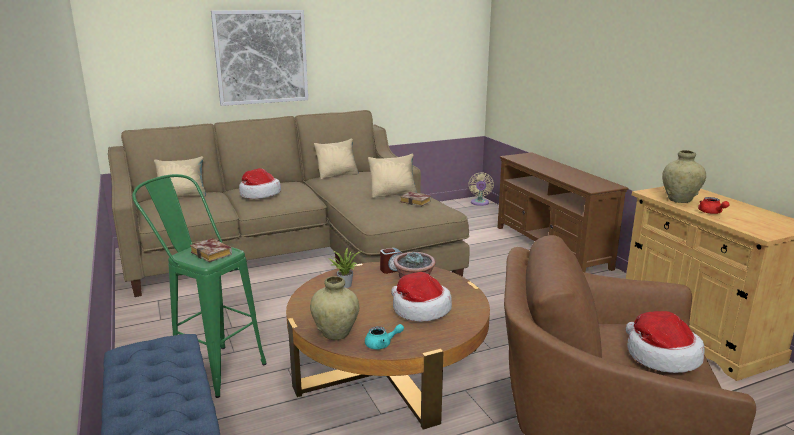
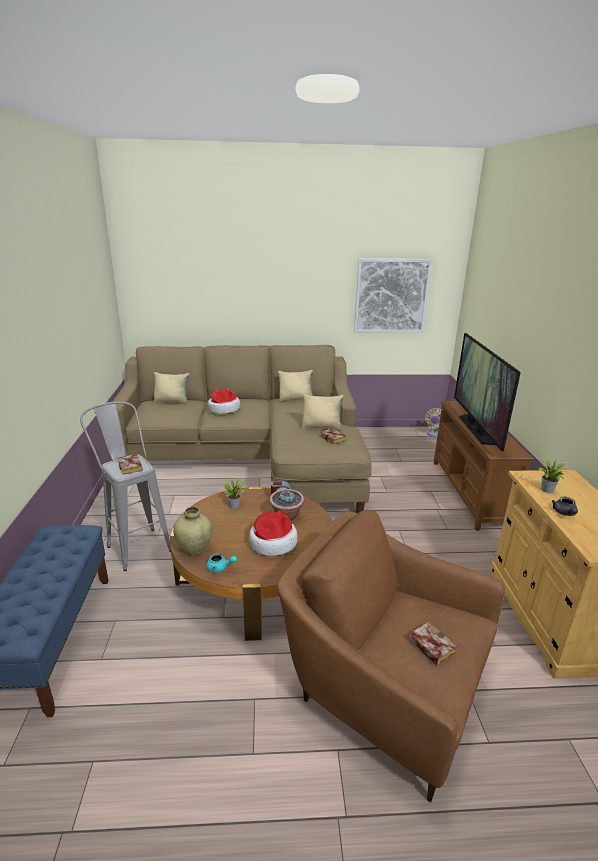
camera: 20 degrees right, 5 degrees up
(211, 367) = (135, 544): green stool -> grey stool
(261, 57) = (250, 295): picture -> picture (391, 296)
(556, 173) = (476, 429): none -> television
(660, 355) = (429, 646): hat -> book
(679, 200) = (547, 490): beige vase -> potted plant
(711, 213) = (564, 513): red teapot -> grey teapot

